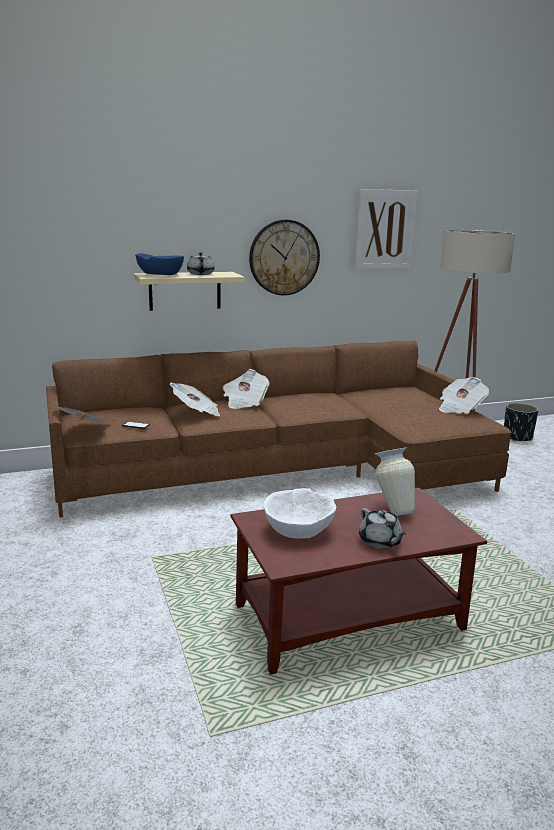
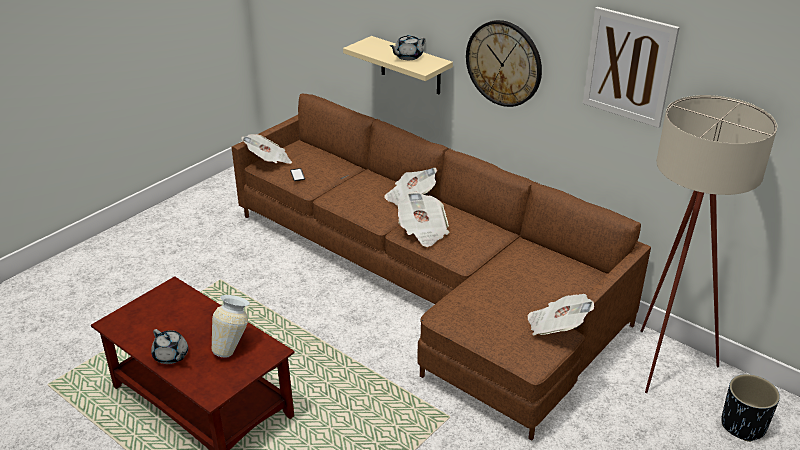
camera: 60 degrees right, 15 degrees up
(160, 275) = (373, 47): blue bowl -> none
(196, 412) = (354, 187): newspaper -> newspaper (423, 231)
(298, 530) = (166, 313): white bowl -> none
(380, 542) = (171, 356): grey teapot -> grey teapot turned 75 degrees counterclockwise

